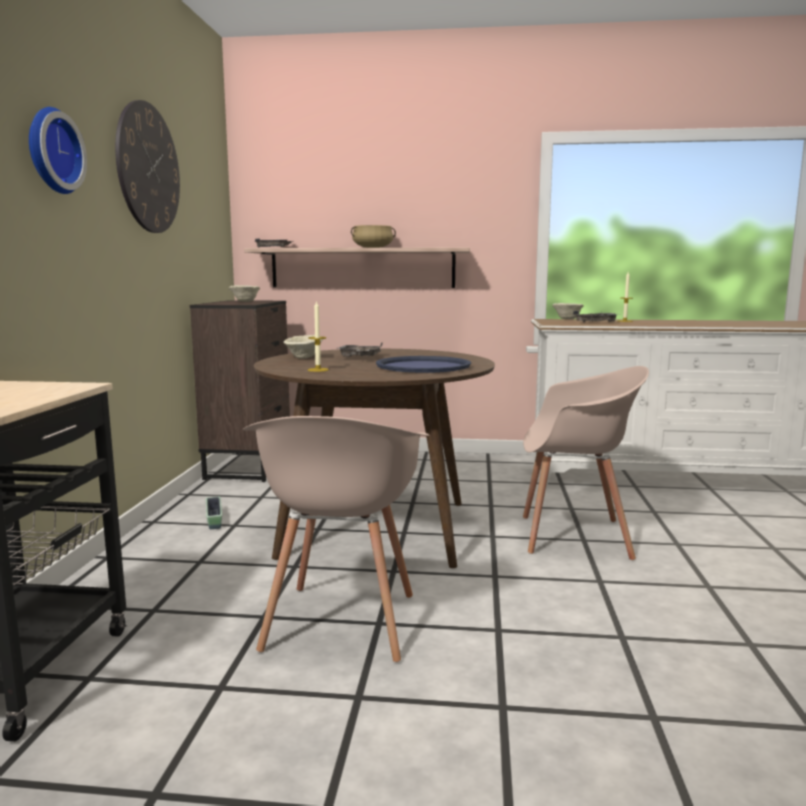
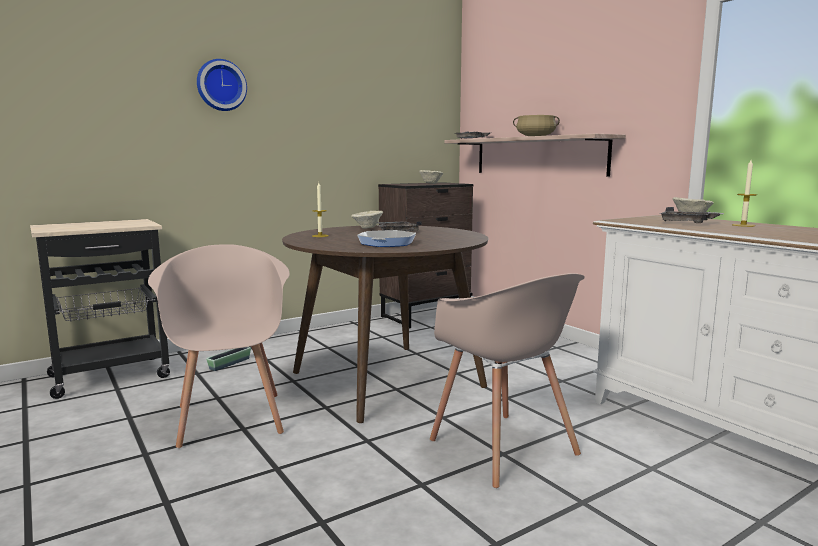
camera: 50 degrees right, 0 degrees up
(148, 168) = (333, 86): wall clock -> none
(214, 519) = (327, 341): planter -> planter (229, 364)
(341, 623) = (230, 419): beige chair -> beige chair turned 105 degrees clockwise
(423, 366) = (387, 243): blue tray -> frying pan

